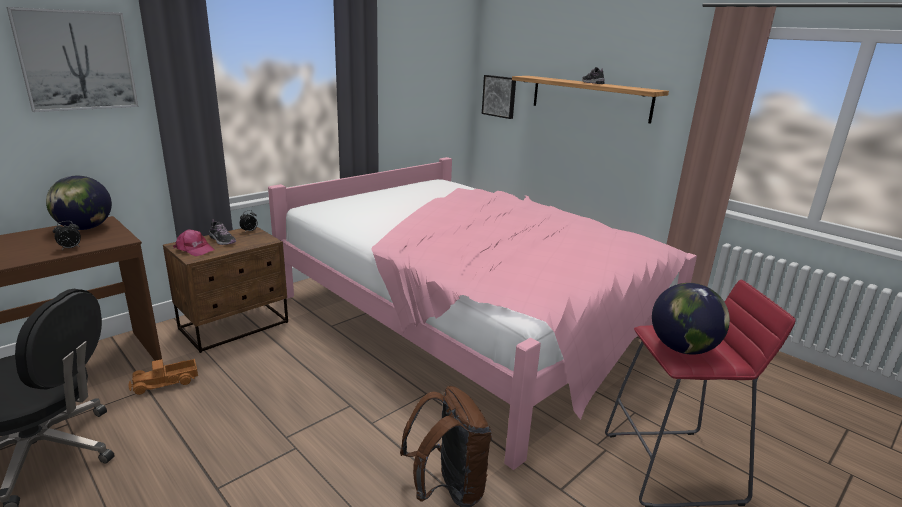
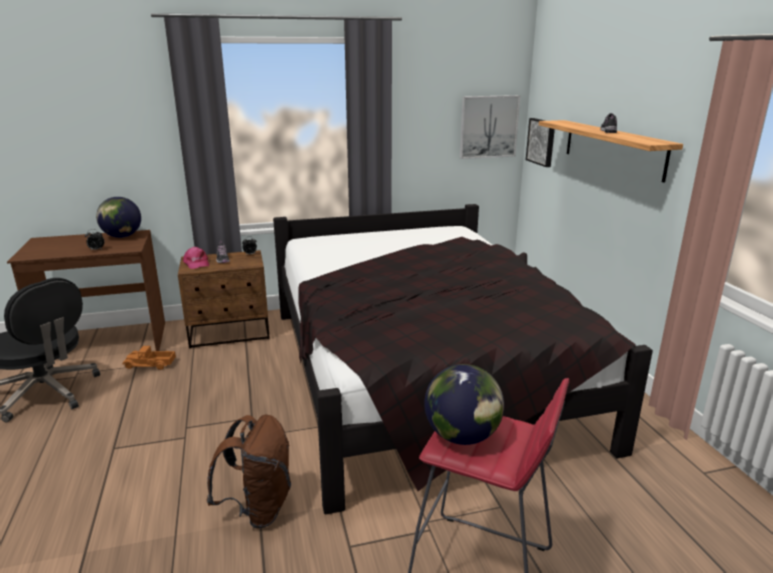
camera: 30 degrees right, 0 degrees up
(77, 60) = (130, 110): picture -> picture (488, 127)
(469, 320) = (422, 373): pink bed -> black bed

